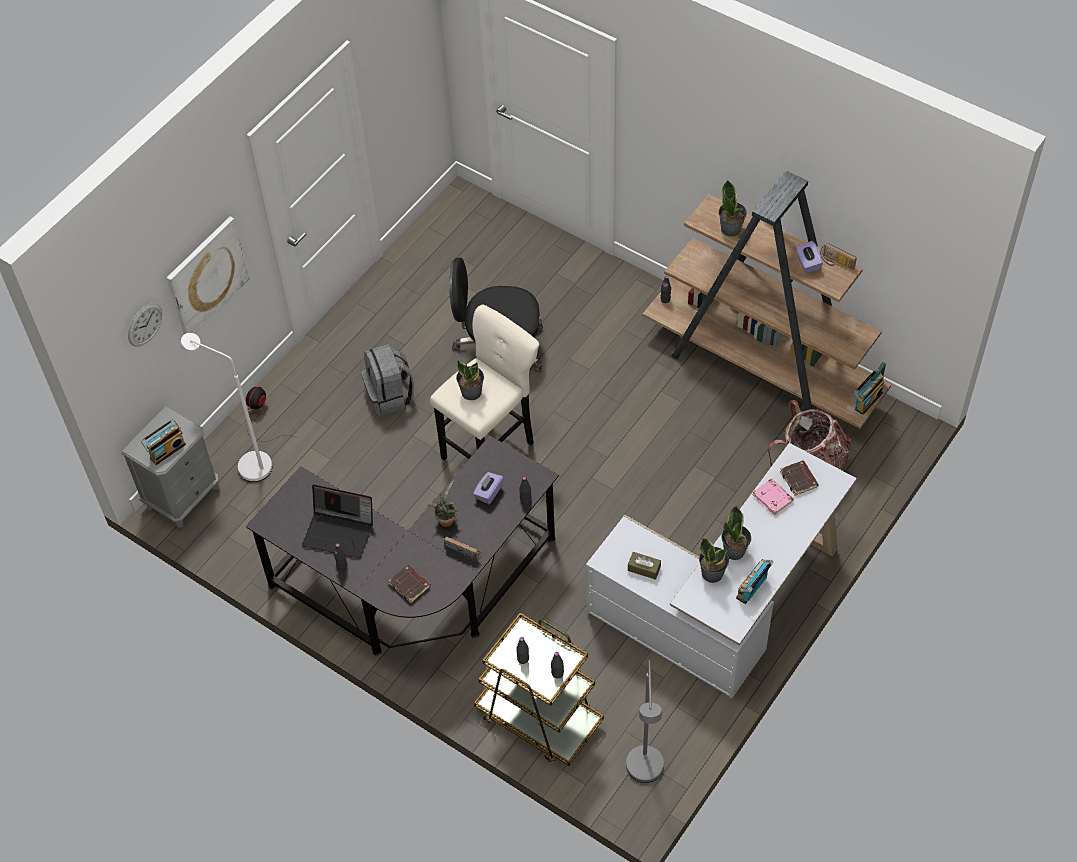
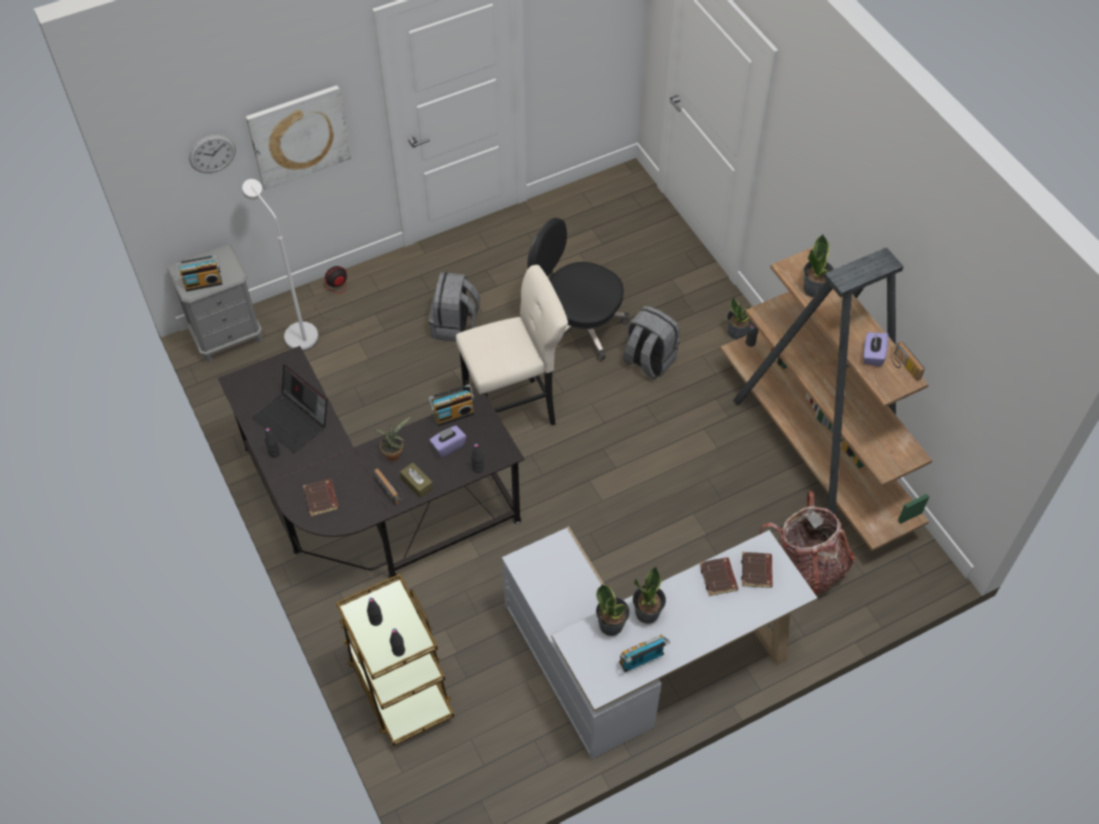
camera: 25 degrees right, 0 degrees up
(471, 392) = (494, 345): potted plant -> potted plant (737, 332)
(579, 353) = (648, 361): none -> grey backpack
(644, 568) = (554, 588): brown tissue box -> brown tissue box (417, 484)
(645, 775) = (462, 793): grey floor lamp -> none
(773, 498) = (719, 578): pink book -> brown book
(867, 400) = (894, 525): radio -> radio (453, 414)

